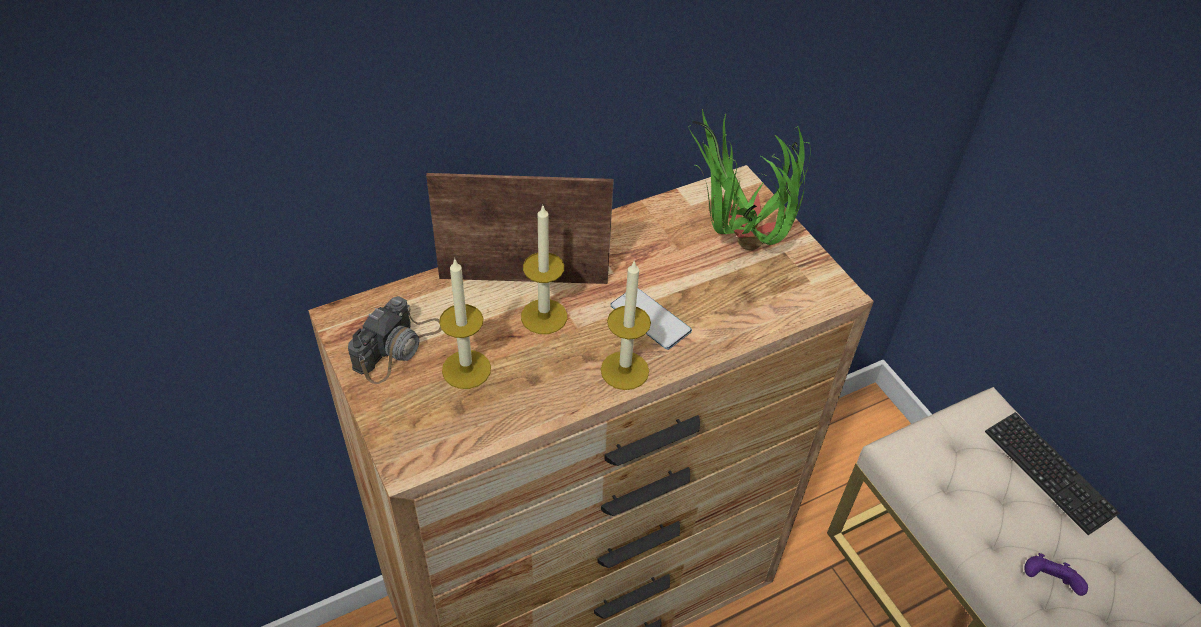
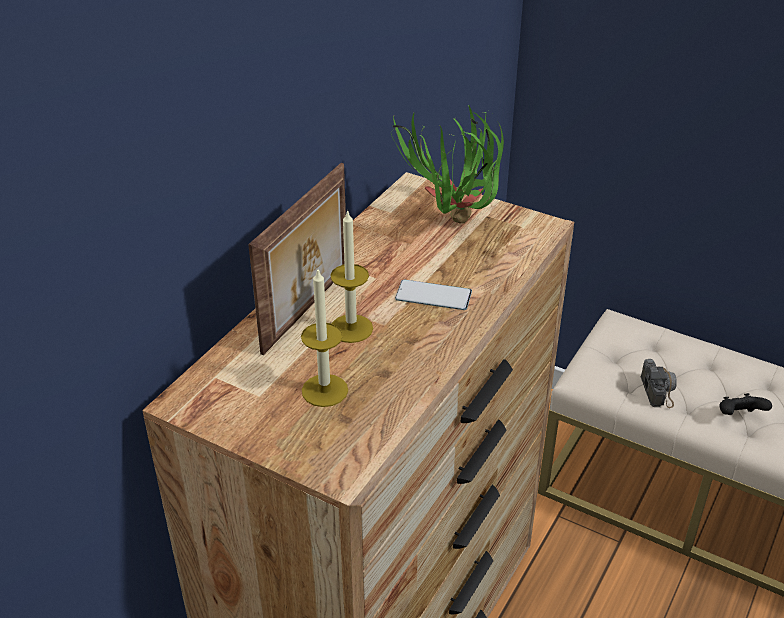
camera: 30 degrees left, 10 degrees down
(398, 346) = (251, 400): camera -> camera (658, 387)
(523, 277) = (308, 309): picture frame -> picture frame turned 150 degrees clockwise
(624, 370) = (447, 336): candle -> none
(1047, 582) = (739, 416): purple game controller -> black game controller
(1048, 473) = (686, 346): keyboard -> none

